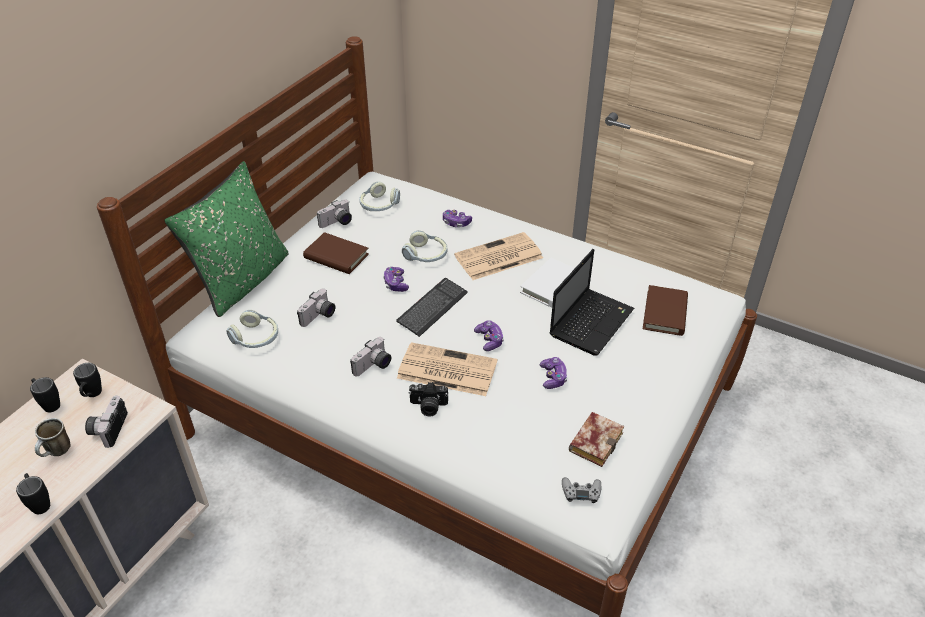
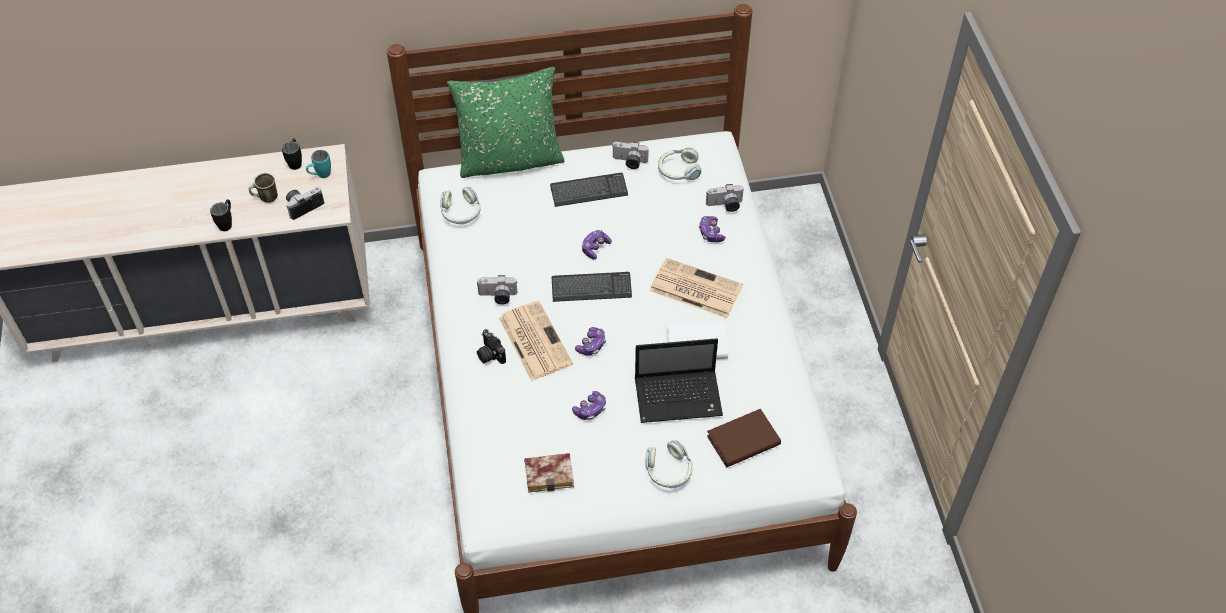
camera: 50 degrees right, 10 degrees up
(92, 395) = (320, 176): black mug -> turquoise mug
(319, 316) = (515, 230): camera -> camera (725, 206)
(336, 256) = (589, 191): brown book -> keyboard
(426, 255) = (648, 242): headphones -> headphones (668, 471)
(581, 492) = (494, 494): grey game controller -> none

